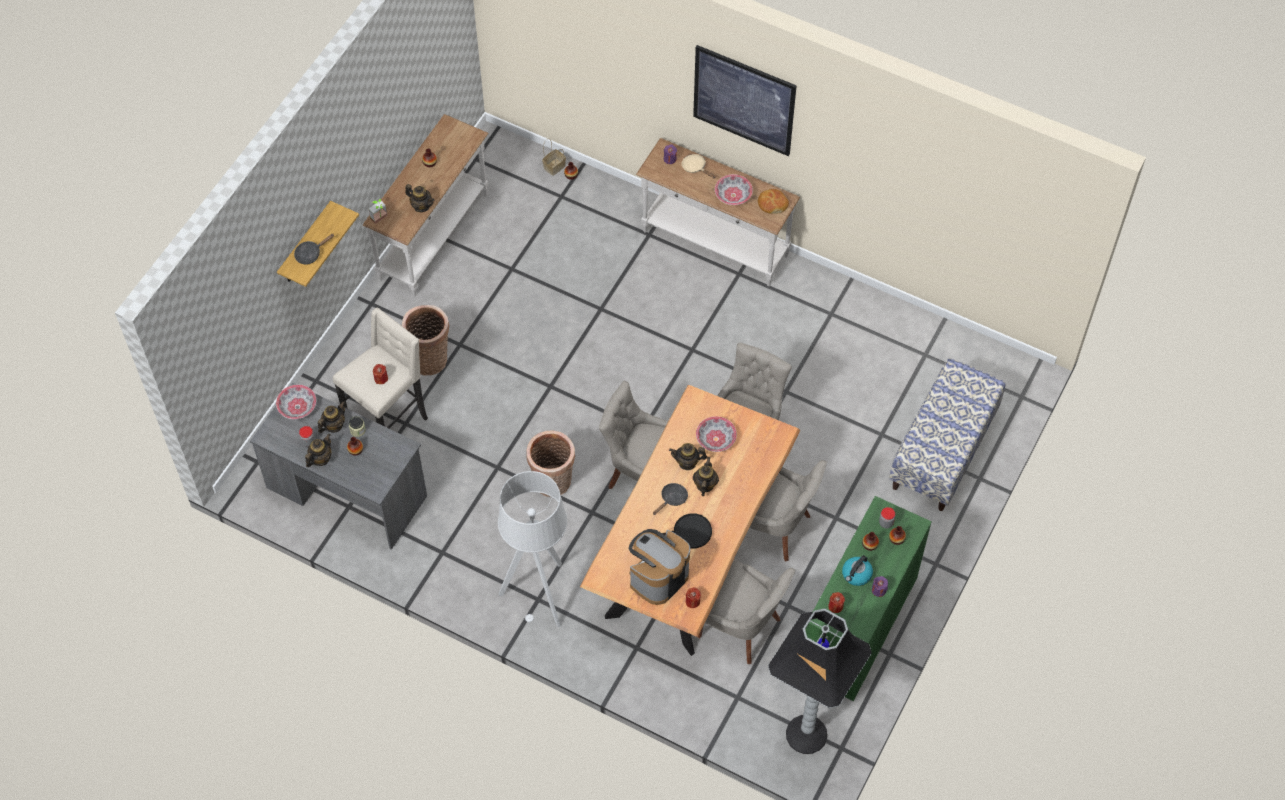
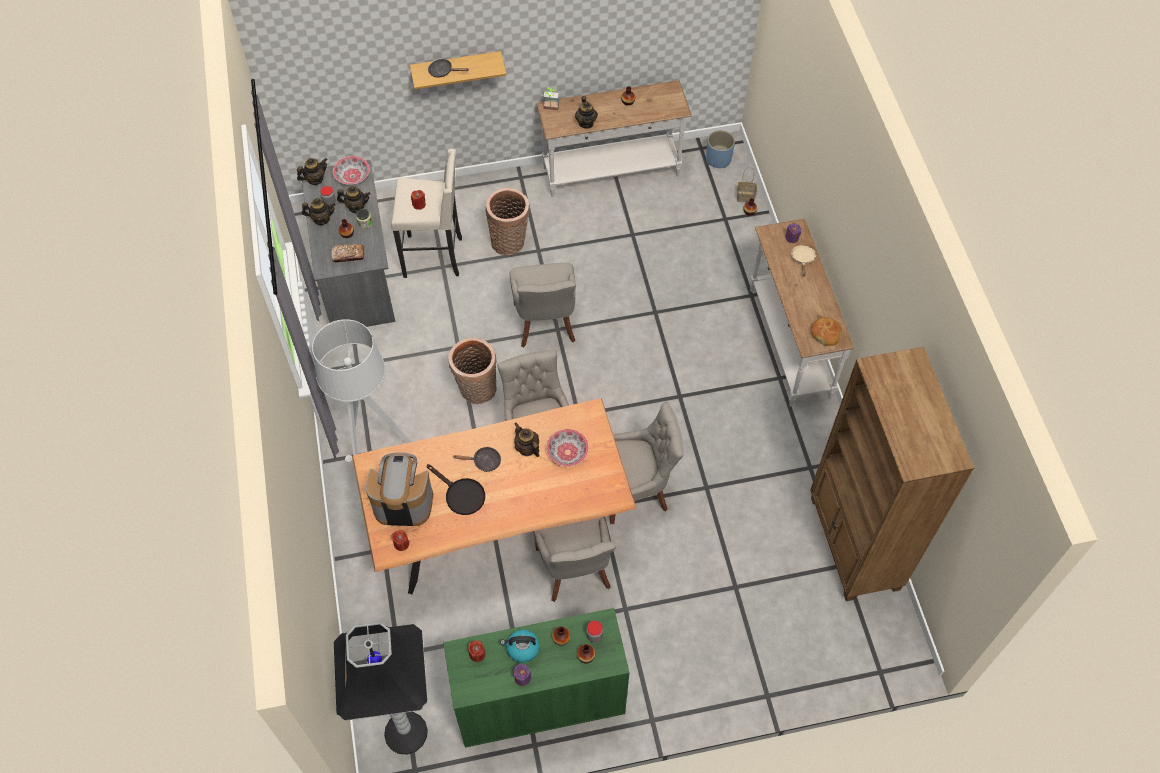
camera: 50 degrees right, 0 degrees up
(379, 464) = (348, 255): none -> bread
(499, 156) = (718, 159): none -> blue planter
(705, 485) = (517, 475): teapot -> teapot (315, 179)
(733, 195) = (805, 302): bowl -> none
(741, 628) = (463, 611): grey chair -> grey chair (545, 324)
(744, 100) = (855, 218): picture -> none
(915, 336) = (853, 544): none -> brown bookcase
(943, 451) = (765, 646): bench -> none

